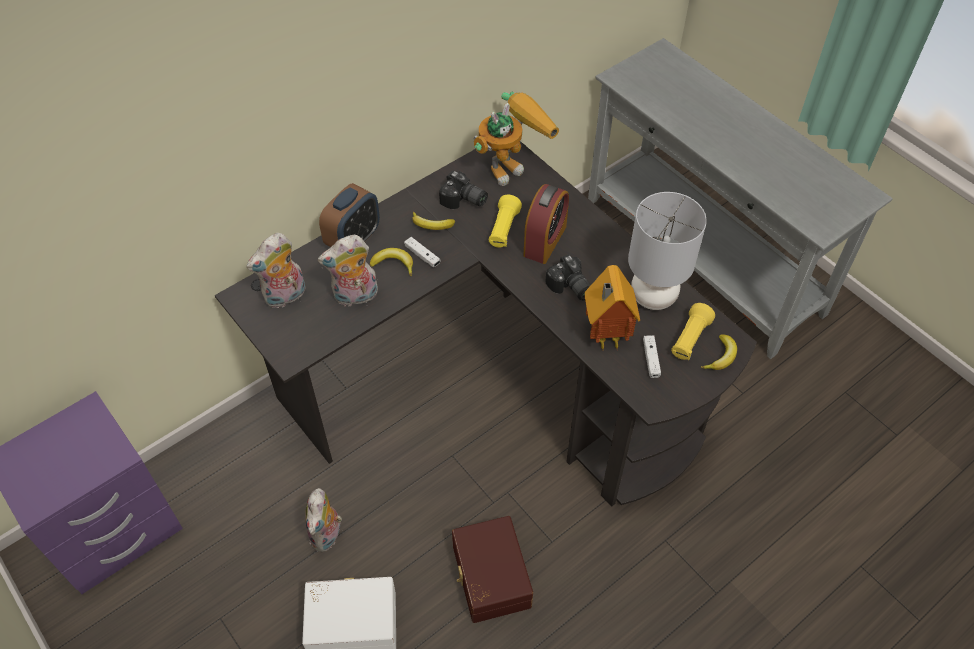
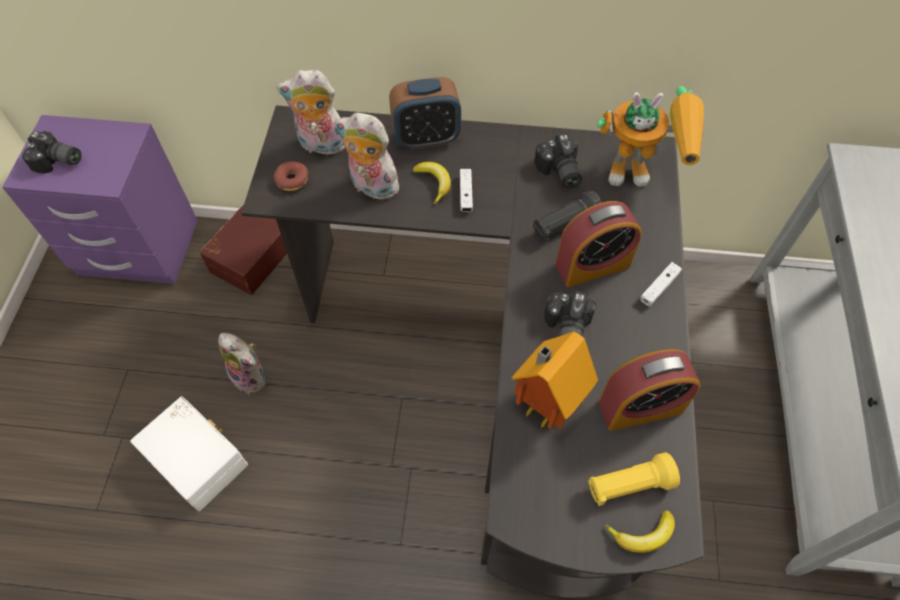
camera: 45 degrees right, 5 degrees up
(51, 476) = (58, 162): none -> camera
(294, 333) = (292, 180): none -> donut
(327, 535) = (252, 376): plush toy -> plush toy turned 105 degrees counterclockwise
(432, 225) = (505, 173): banana -> none
(489, 576) = (323, 523): brown storage box -> brown storage box (251, 256)
(503, 230) = (564, 225): yellow flashlight -> black flashlight
(651, 359) = (564, 469): white game controller -> white game controller (659, 287)
(653, 296) = (640, 407): grey table lamp -> alarm clock

